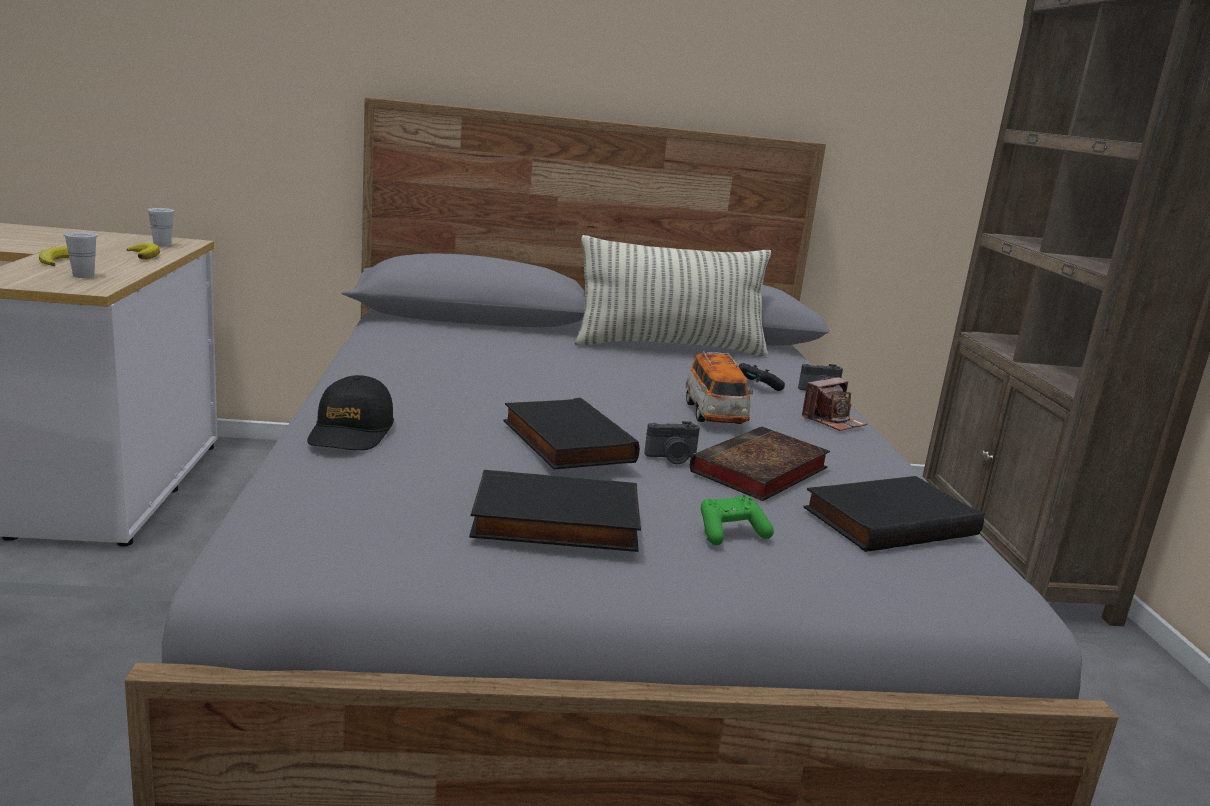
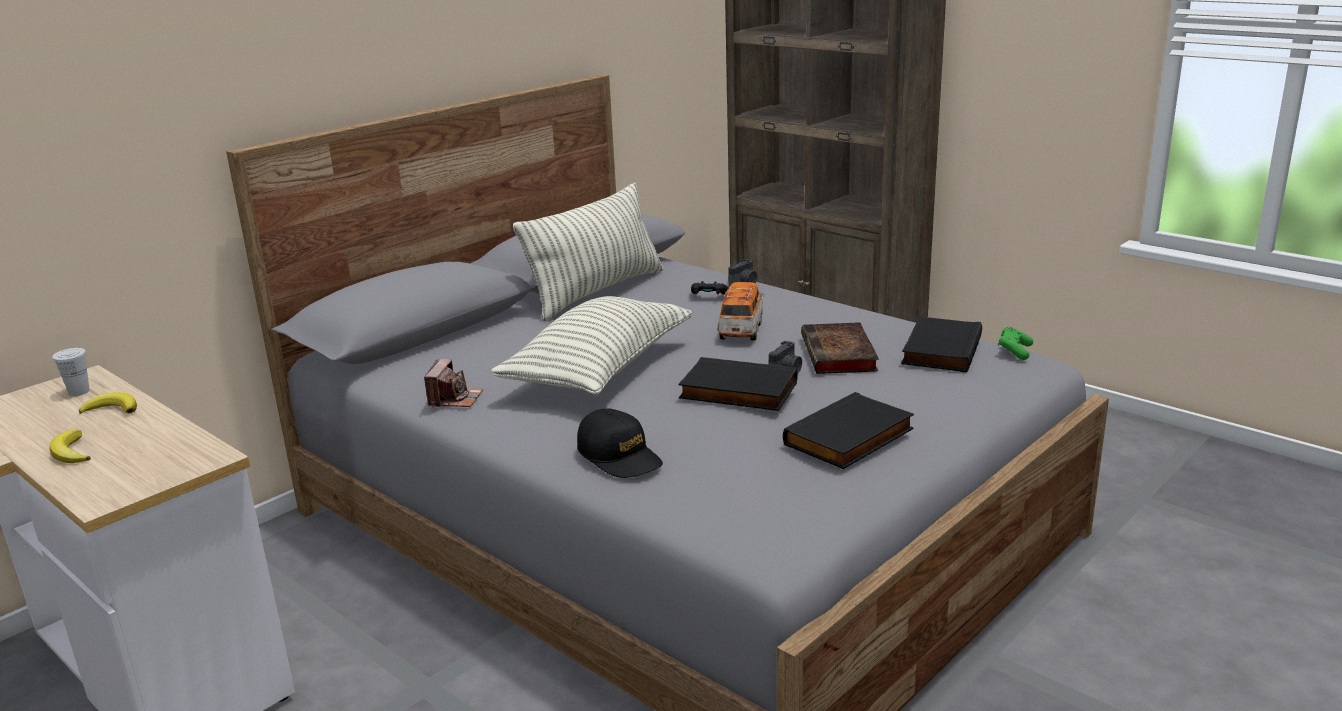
camera: 40 degrees left, 5 degrees up
(83, 276) = (154, 452): white cup -> none
(515, 383) = (599, 370): none -> pillow
(714, 415) = (741, 330): toy car -> toy car turned 120 degrees counterclockwise
(730, 533) = (908, 396): green game controller -> green game controller (1014, 351)
(833, 421) = (794, 301): camera -> camera (455, 399)

